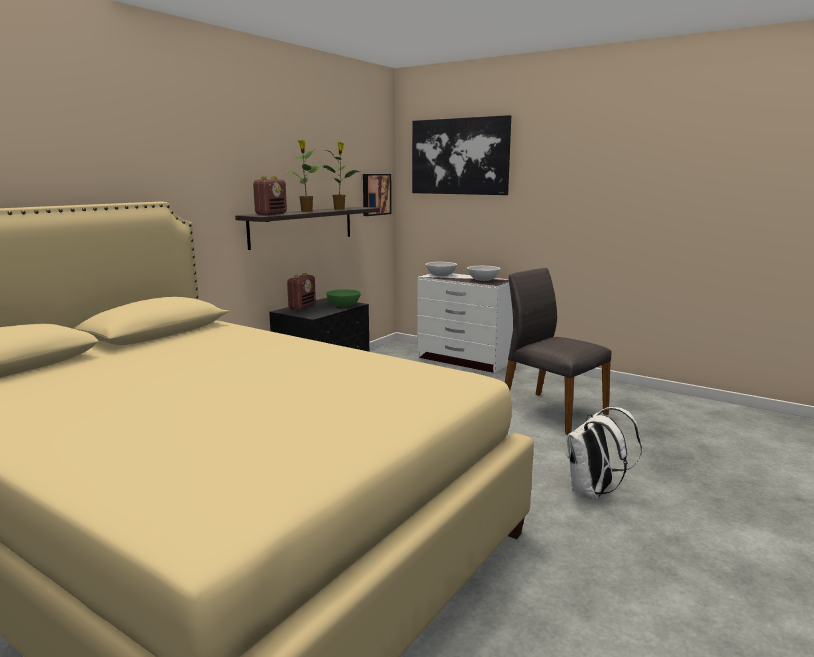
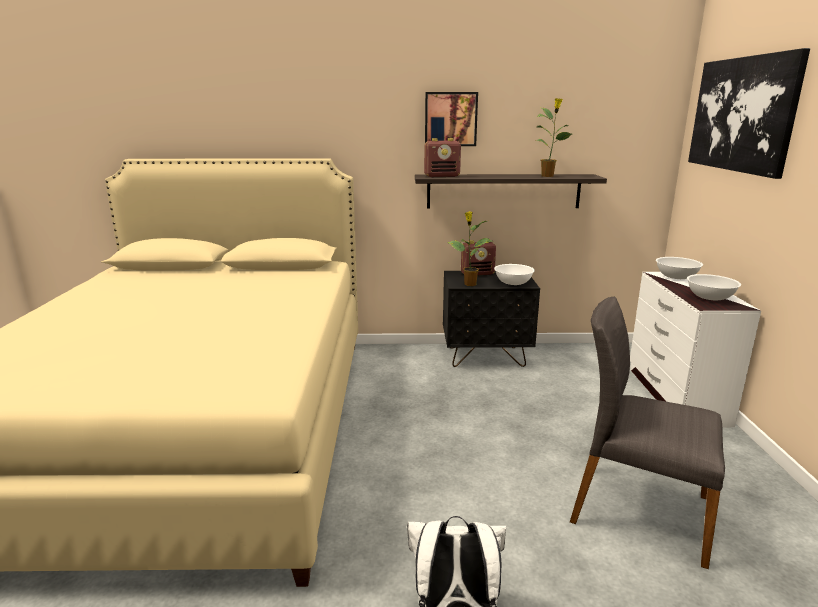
camera: 55 degrees right, 5 degrees up
(306, 211) = (496, 175): potted plant -> potted plant (469, 284)
(344, 305) = (513, 283): green bowl -> white bowl
(375, 194) = (635, 160): picture -> picture (450, 119)
(551, 411) = (637, 509): grey chair -> grey chair turned 75 degrees counterclockwise

